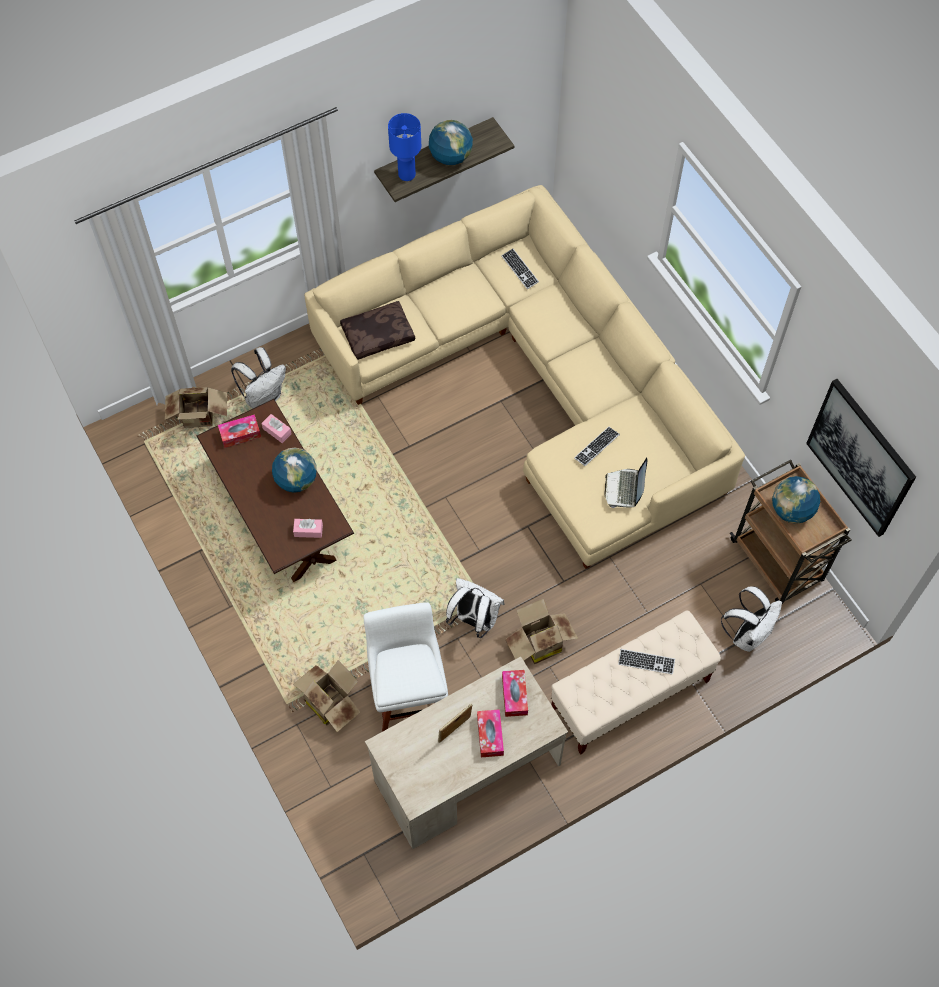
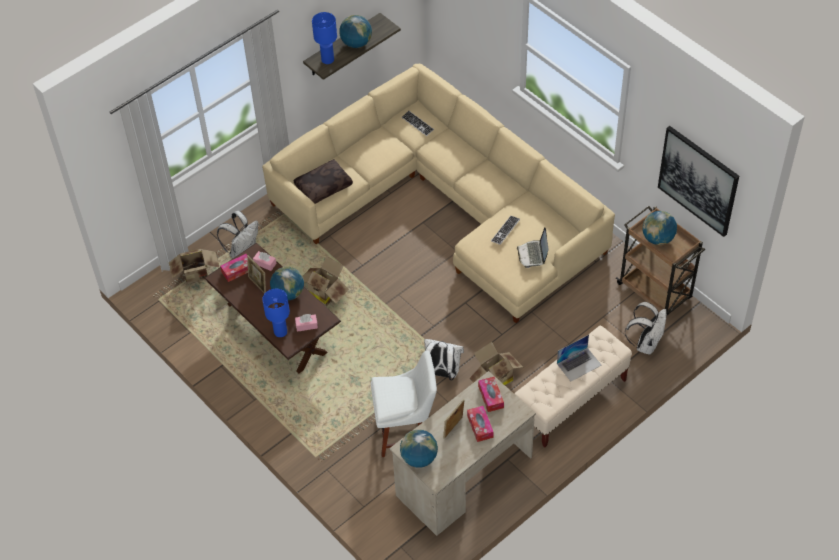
camera: 10 degrees left, 10 degrees down
(261, 459) = (258, 285): none -> picture frame
(273, 532) = (280, 331): none -> blue table lamp
(330, 702) = (348, 449): cardboard box -> cardboard box (325, 292)
(399, 764) = (419, 458): none -> globe
(409, 693) = (406, 432): white chair -> white chair turned 105 degrees clockwise
(646, 662) = (579, 364): keyboard -> laptop

